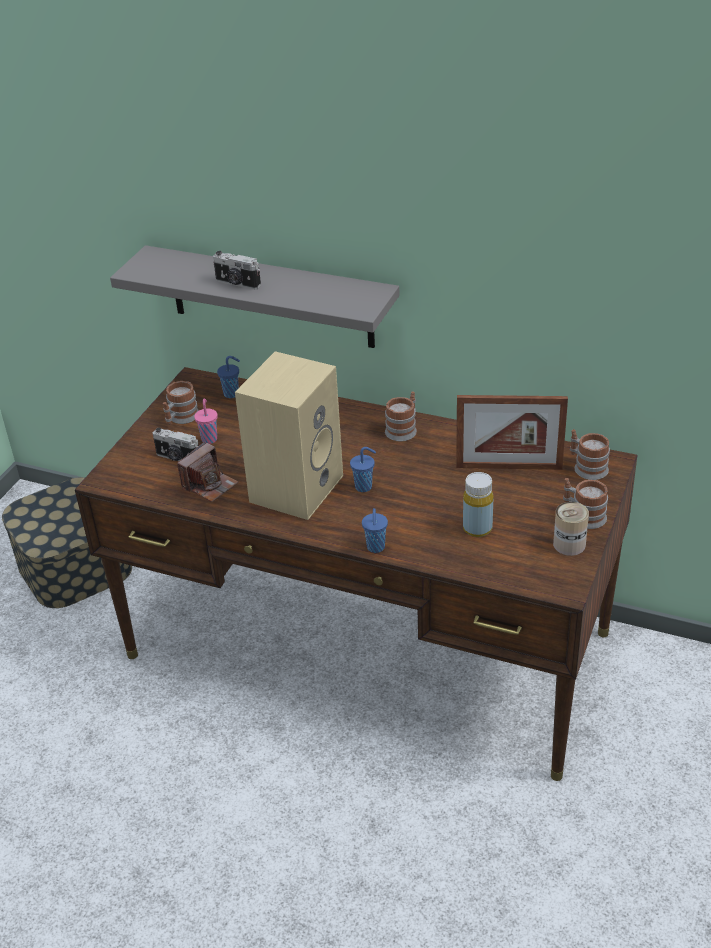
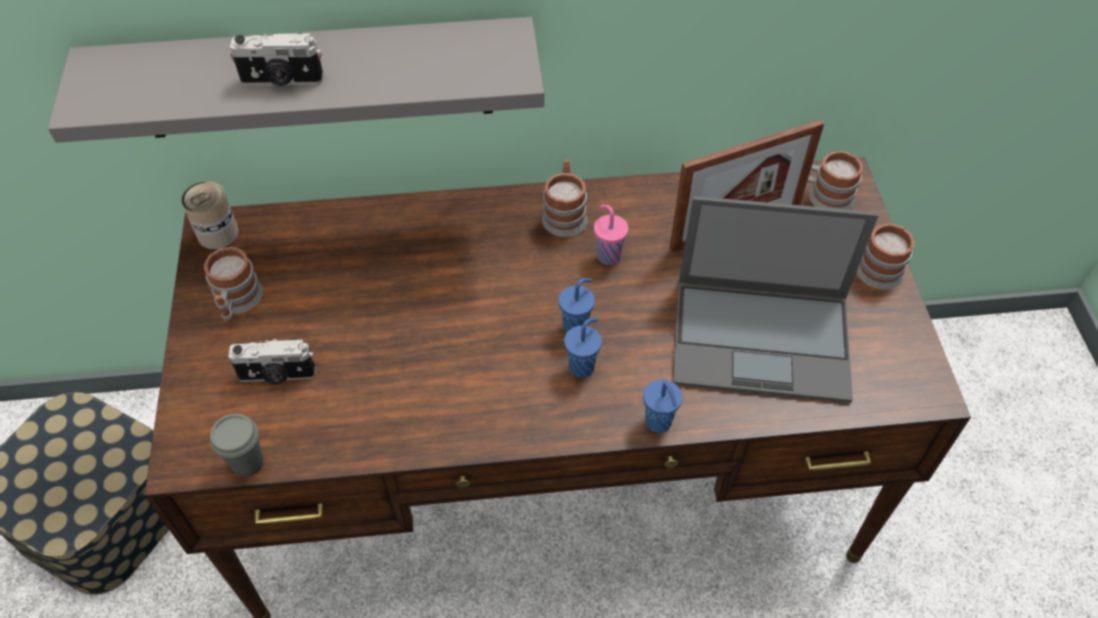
camera: 30 degrees left, 15 degrees up
(134, 492) = (247, 463): none -> grey cup
(209, 438) = (304, 323): pink cup -> pink cup (608, 255)
(209, 485) = (356, 405): camera -> none
(232, 394) = (289, 234): blue cup -> blue cup (582, 366)
(296, 487) = (484, 362): beige speaker -> none
(477, 528) = (763, 339): yellow bottle -> laptop
(569, 544) = (886, 321): can -> can (218, 233)

